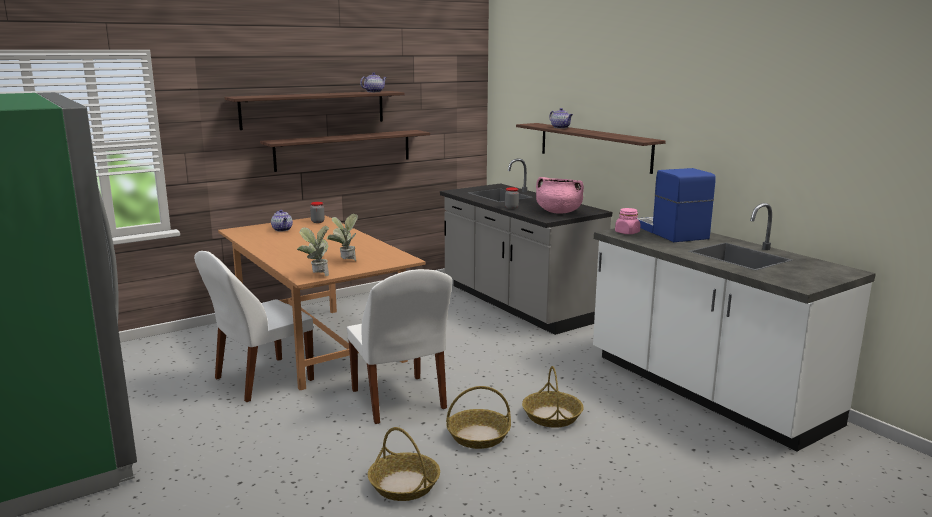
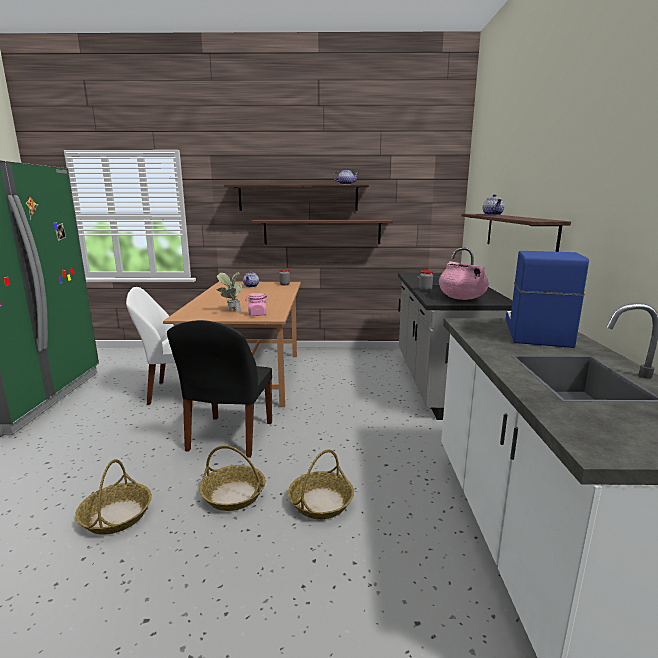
camera: 35 degrees right, 0 degrees up
(316, 275) = (189, 317): potted plant -> none
(399, 401) = (229, 438): white chair -> black chair
(627, 232) = (479, 324): pink jar -> pink jar (257, 314)

